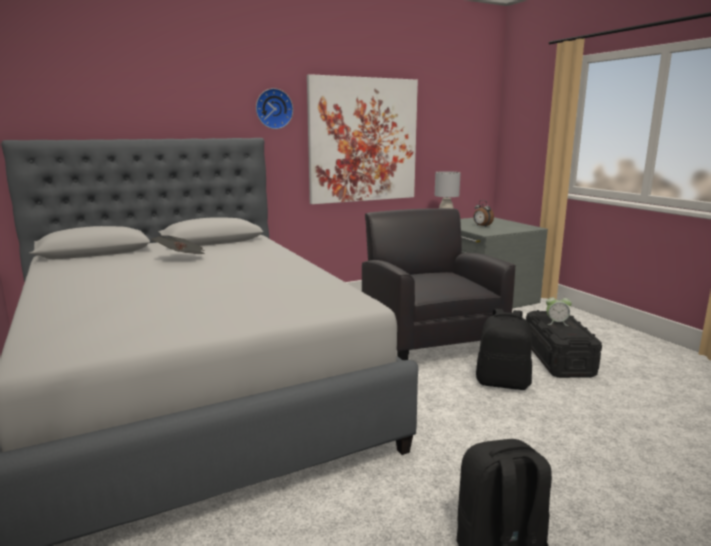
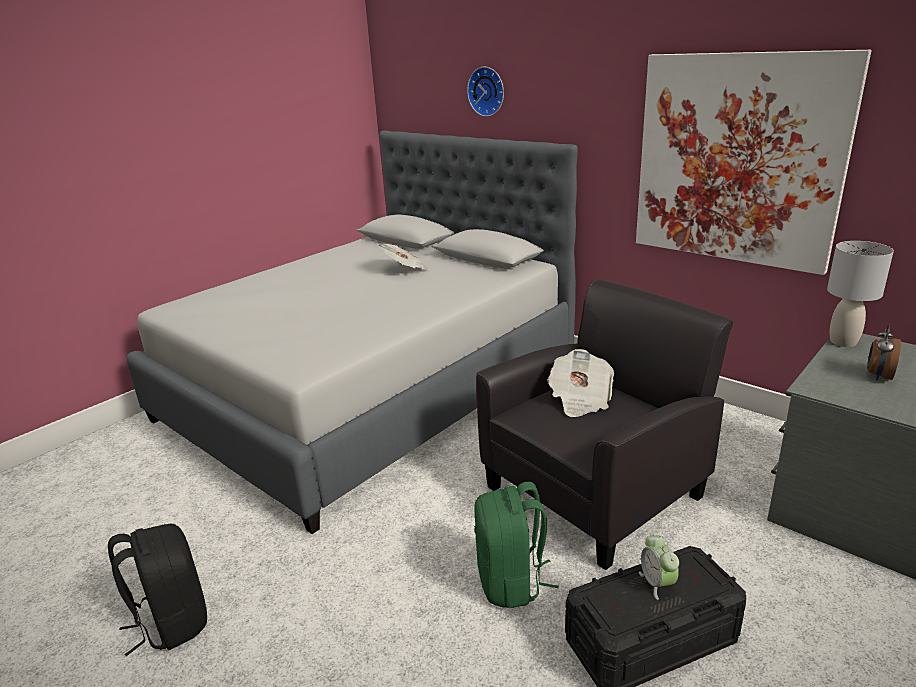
camera: 70 degrees right, 10 degrees up
(273, 109) = (603, 105): wall clock -> wall clock (487, 91)
(420, 280) = (580, 399): none -> newspaper
(503, 383) = (511, 582): black backpack -> green backpack

